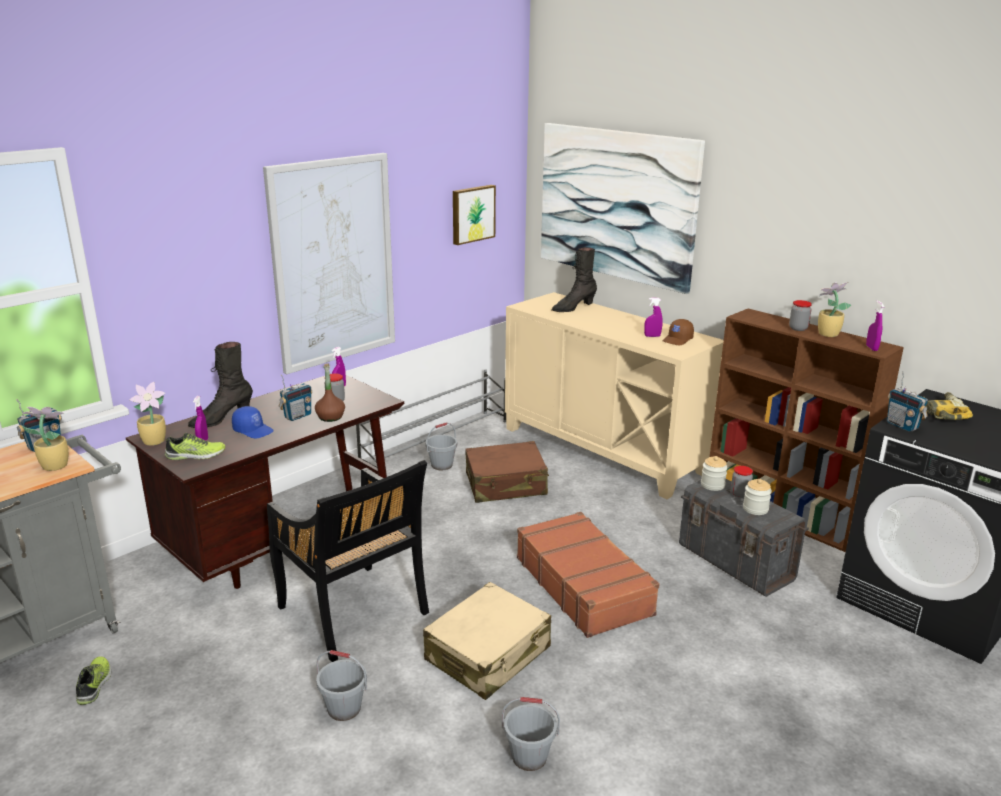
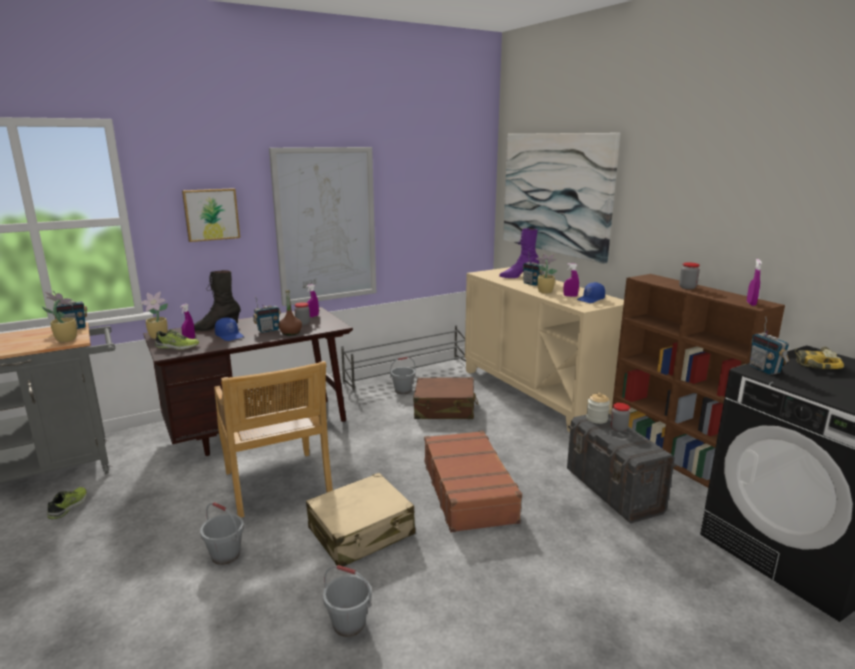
camera: 15 degrees right, 5 degrees down
(354, 612) = (277, 484): black chair -> beige chair
(472, 214) = (447, 202): picture -> picture (211, 214)
(573, 308) = (518, 276): black boot -> purple boot
(597, 319) = (532, 284): none -> radio
(678, 340) = (590, 299): brown cap -> blue cap
(755, 509) = (627, 441): jar -> none
(827, 334) = (712, 292): potted plant -> potted plant (544, 292)

